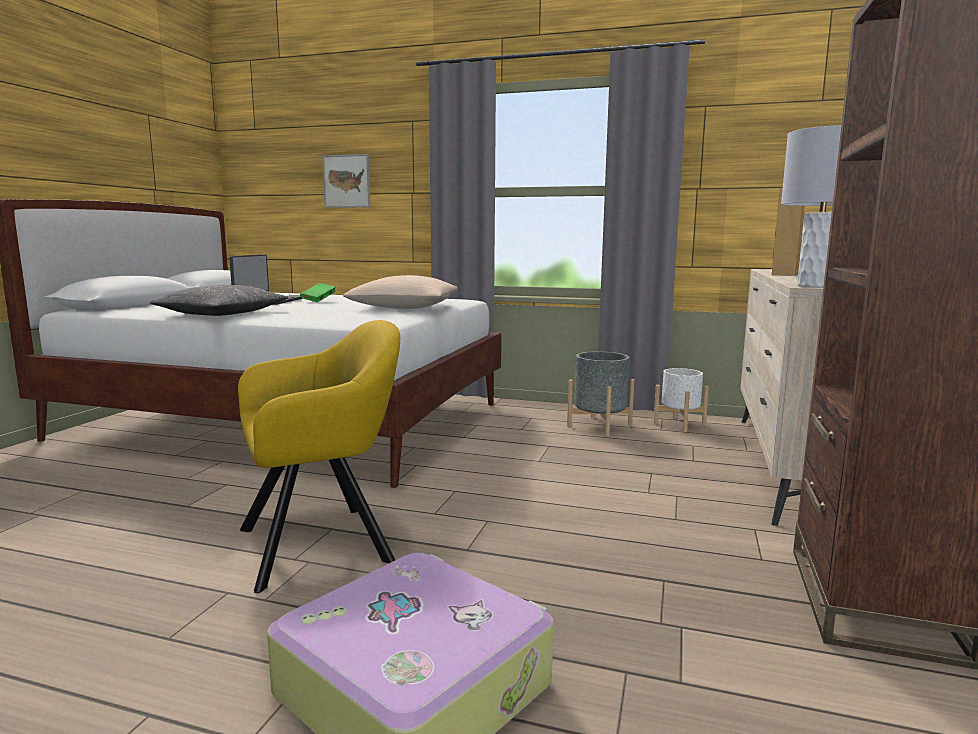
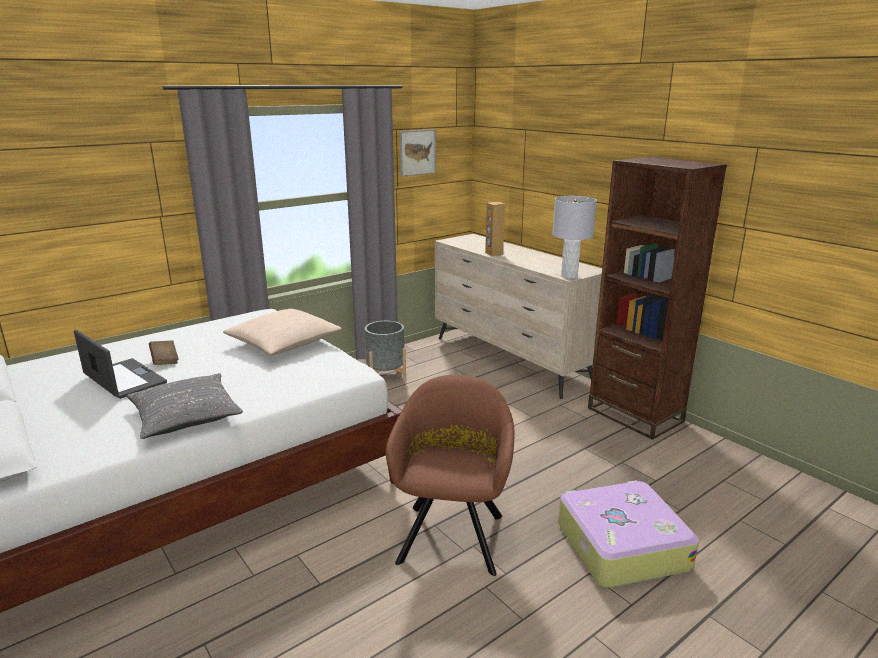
camera: 55 degrees left, 10 degrees up
(318, 300) = (165, 360): green book -> brown book
(325, 542) = (453, 533): yellow armchair -> brown armchair
(346, 181) = (74, 212): picture -> picture (417, 152)
(679, 424) = (418, 355): white planter -> none

